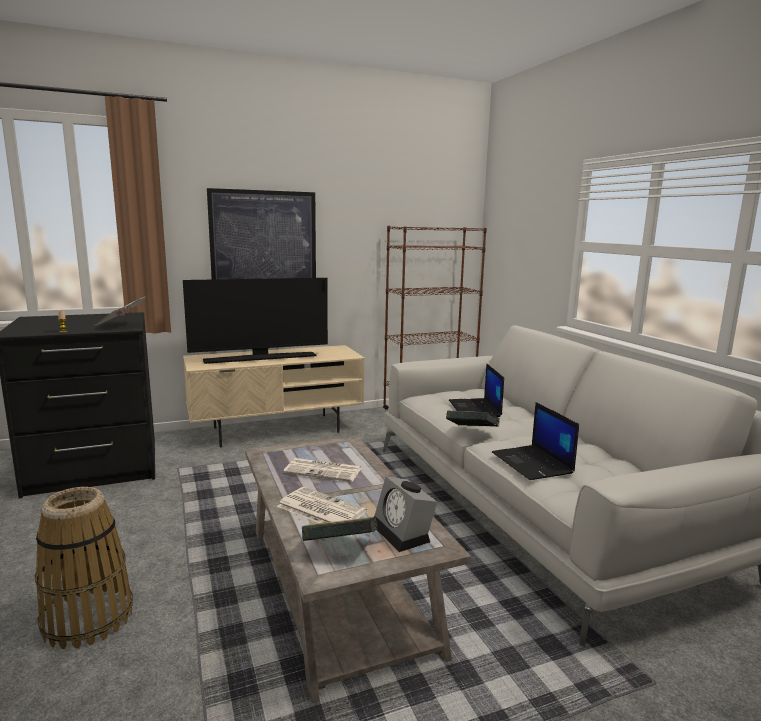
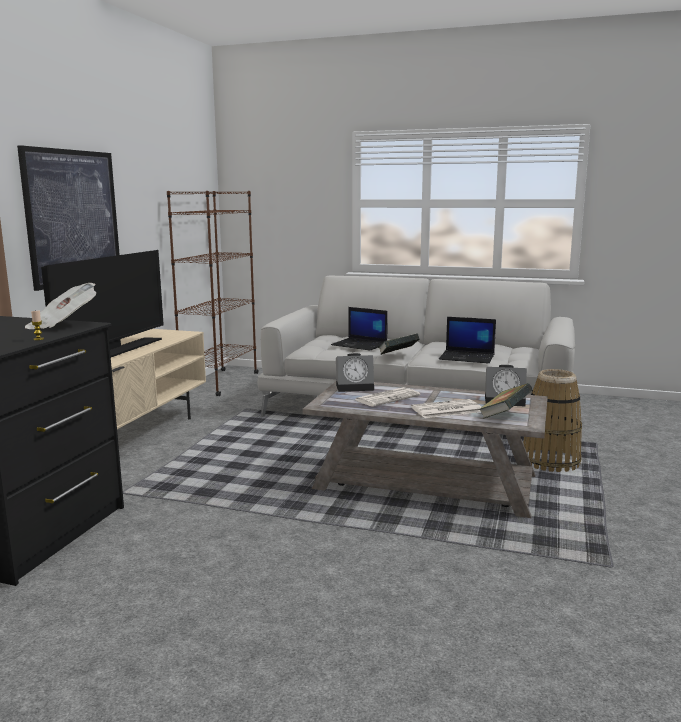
camera: 50 degrees left, 0 degrees up
(88, 618) = (341, 575): basket -> basket (550, 461)
(340, 448) = (356, 387): none -> alarm clock

